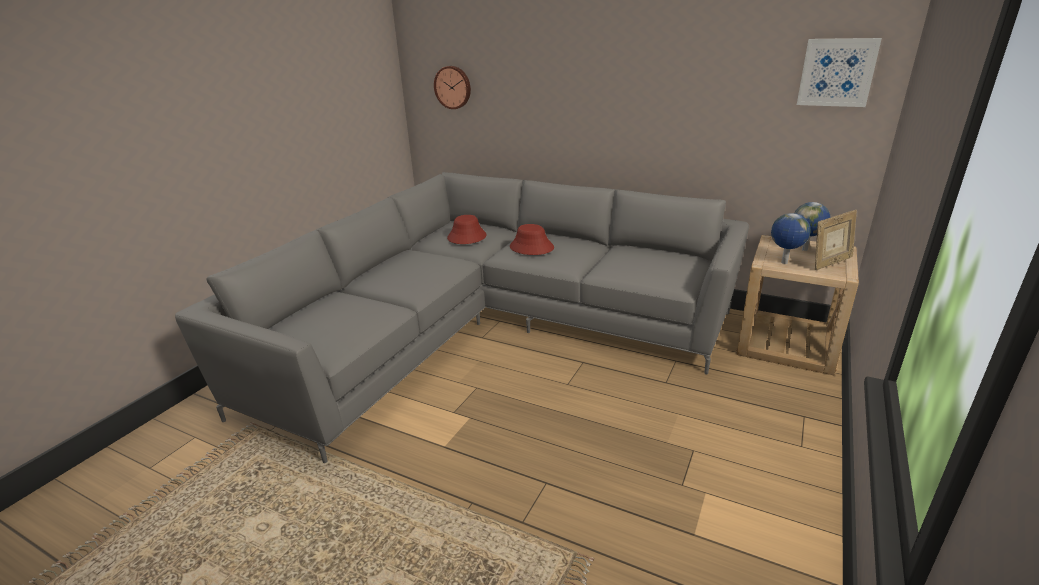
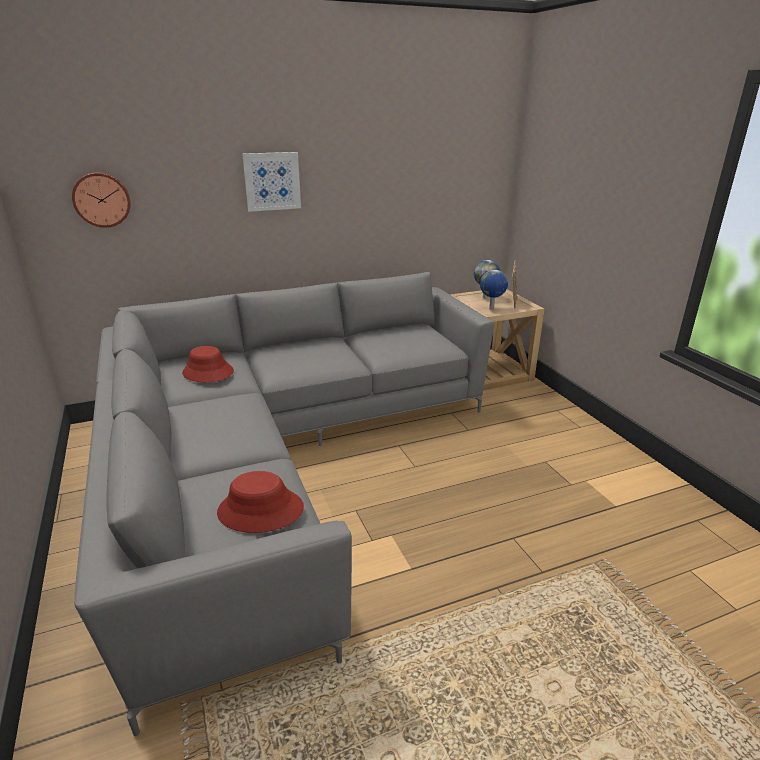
camera: 50 degrees left, 0 degrees up
(531, 247) = (292, 359): red hat -> red hat (260, 510)
(837, 72) = (479, 161): picture -> picture (272, 181)

